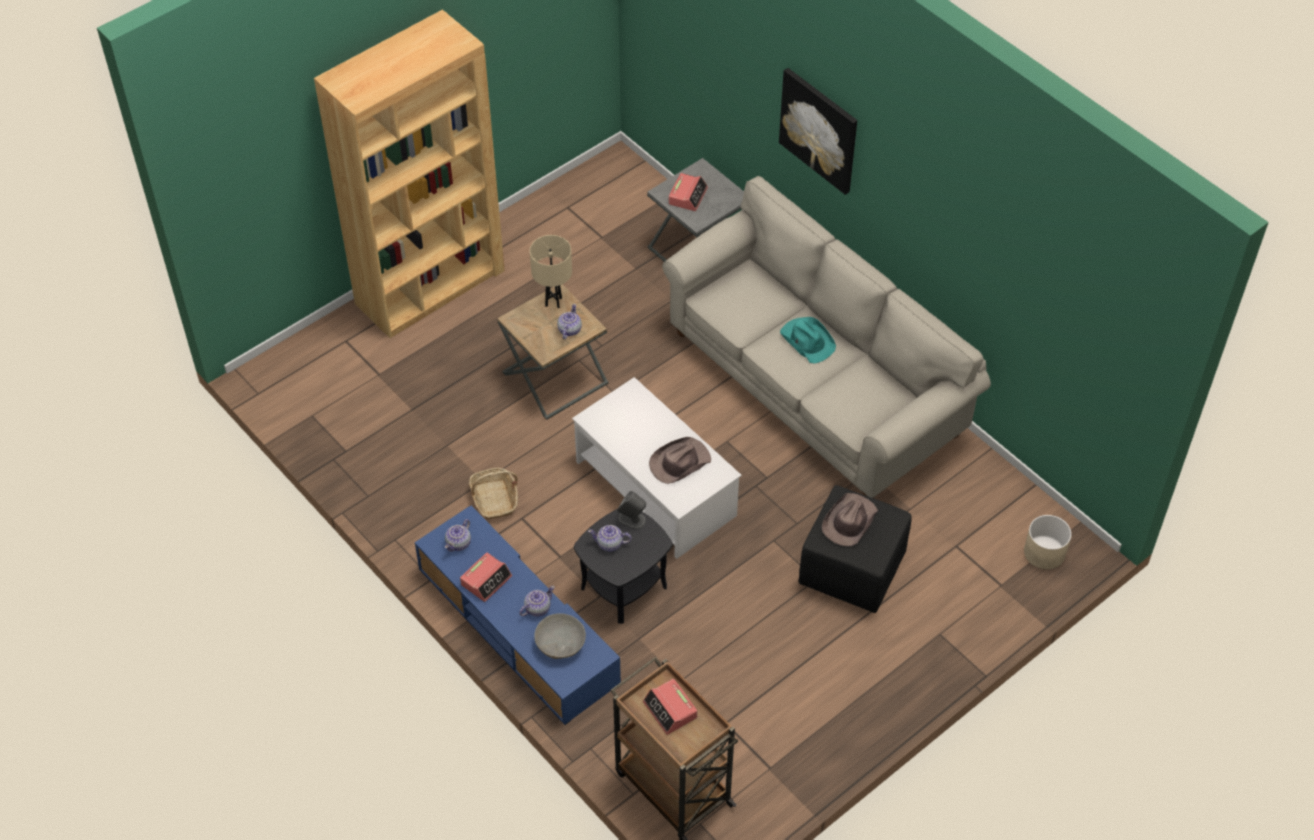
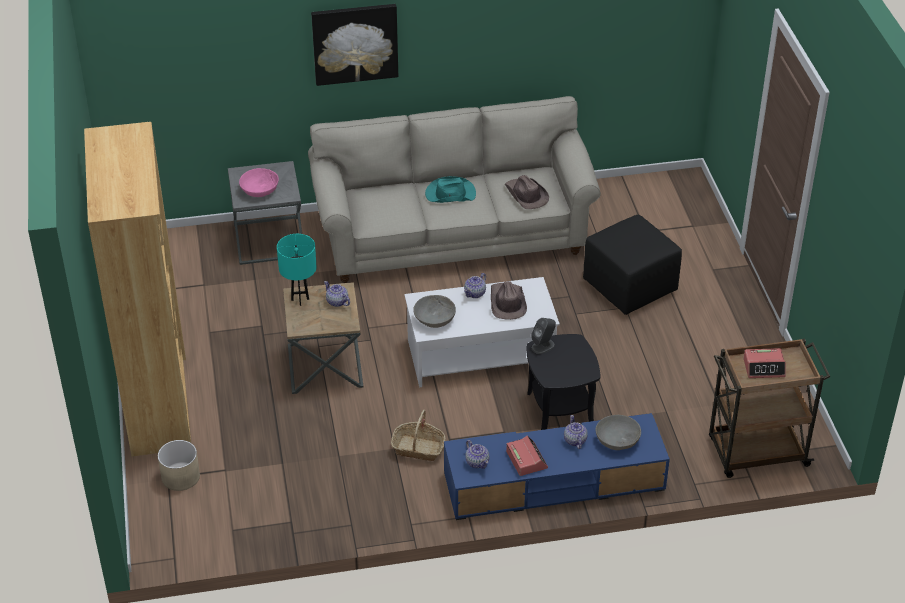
camera: 60 degrees left, 10 degrees down
(553, 302) = (300, 299): beige table lamp -> turquoise table lamp
(610, 544) = (557, 366): teapot -> teapot (475, 293)
(614, 416) = (434, 319): none -> grey bowl
(688, 196) = (259, 190): alarm clock -> pink bowl
(849, 521) = (627, 242): brown hat -> brown hat (526, 195)
(1044, 553) = (680, 196): beige planter -> beige planter (181, 476)

